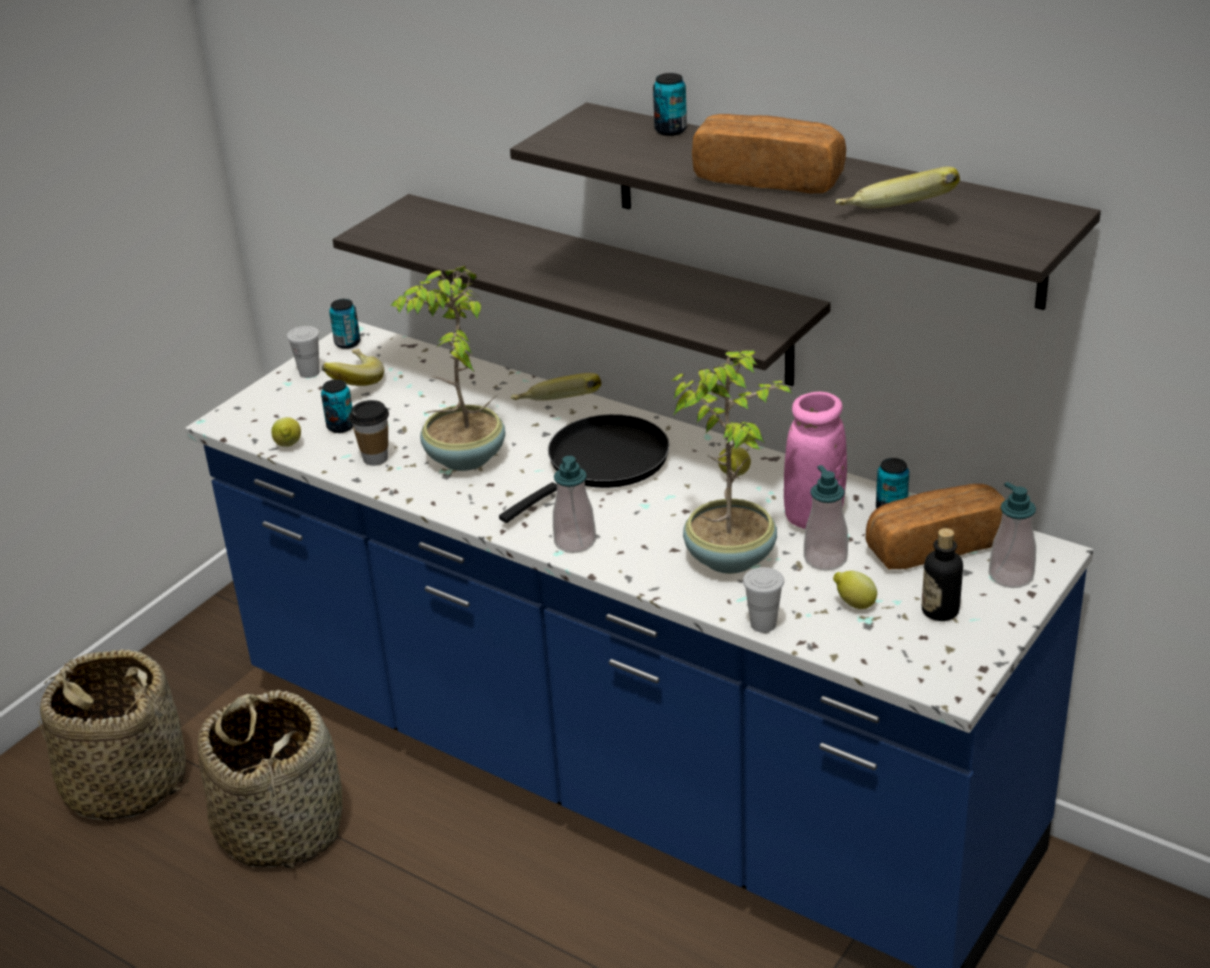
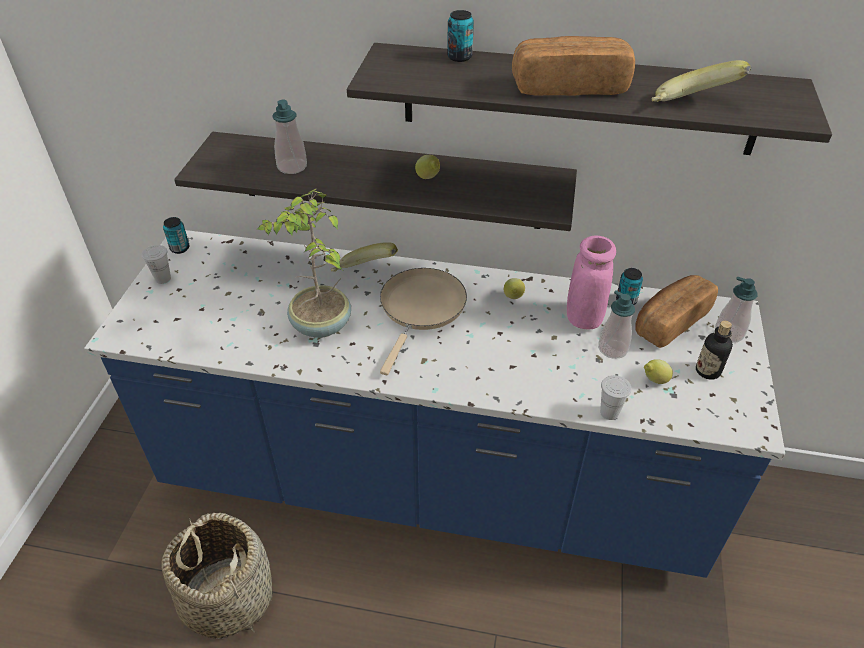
camera: 25 degrees left, 10 degrees up
(125, 782) = (94, 598): basket -> none
(288, 446) = (179, 346): lemon -> lemon (428, 178)
(341, 426) = (212, 319): can -> none
(352, 384) = (201, 281): banana -> none
(375, 458) = (254, 341): cup -> none
(575, 542) = (441, 377): soap dispenser -> soap dispenser (292, 167)
(602, 464) = (421, 308): black frying pan -> beige frying pan
(731, 556) = (552, 362): potted plant -> none

